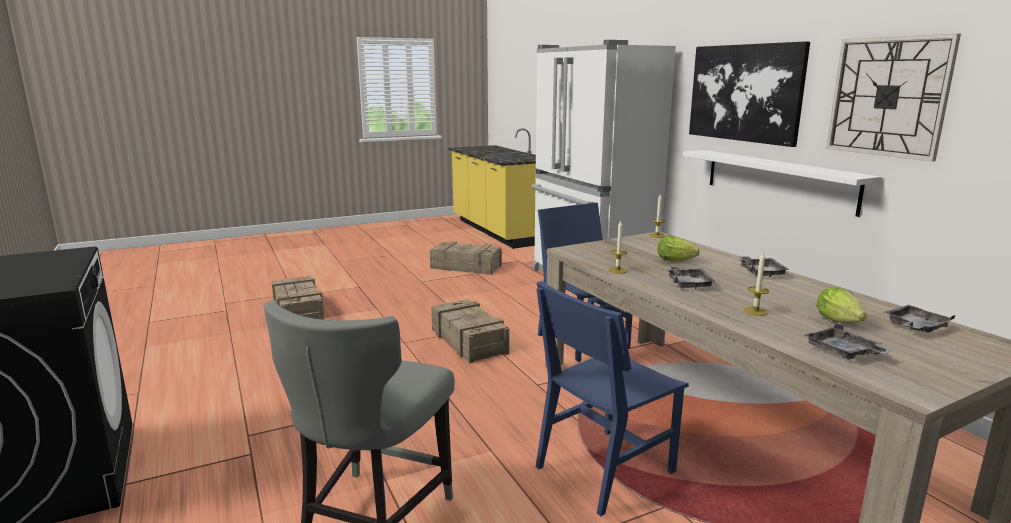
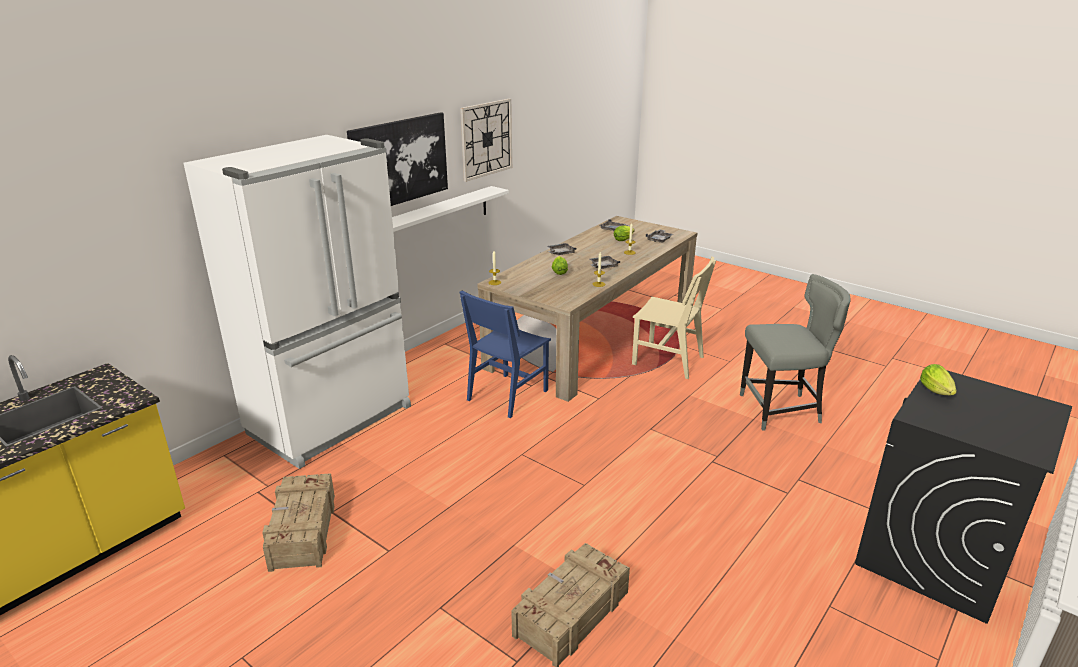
camera: 115 degrees left, 10 degrees up
(53, 272) = (937, 392): none -> lettuce
(468, 342) = (553, 449): crate -> none
(604, 469) = (668, 361): blue chair -> beige chair

